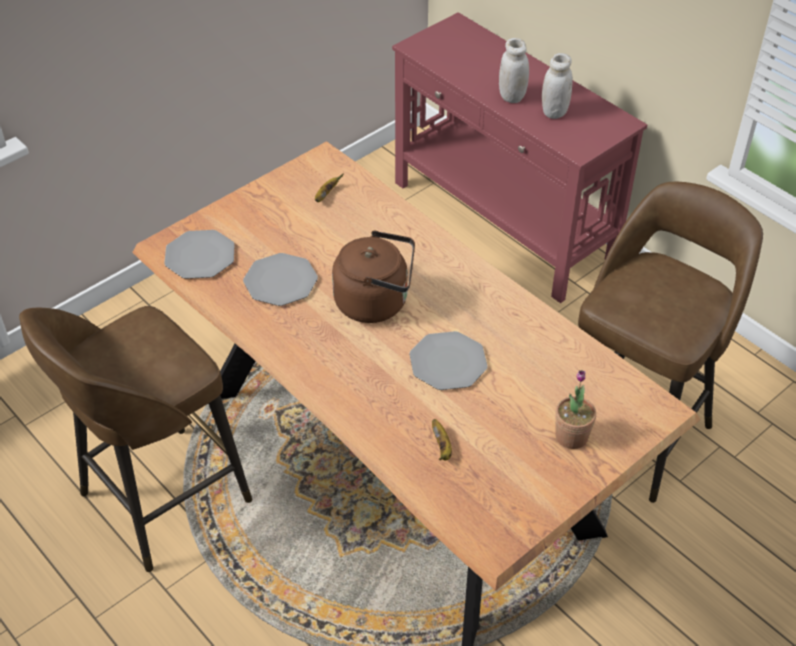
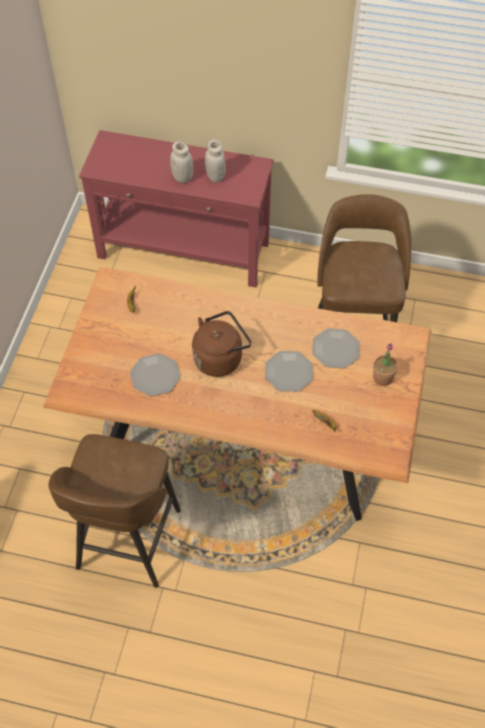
camera: 35 degrees left, 10 degrees up
(200, 256) = (92, 387): plate -> plate (335, 349)

